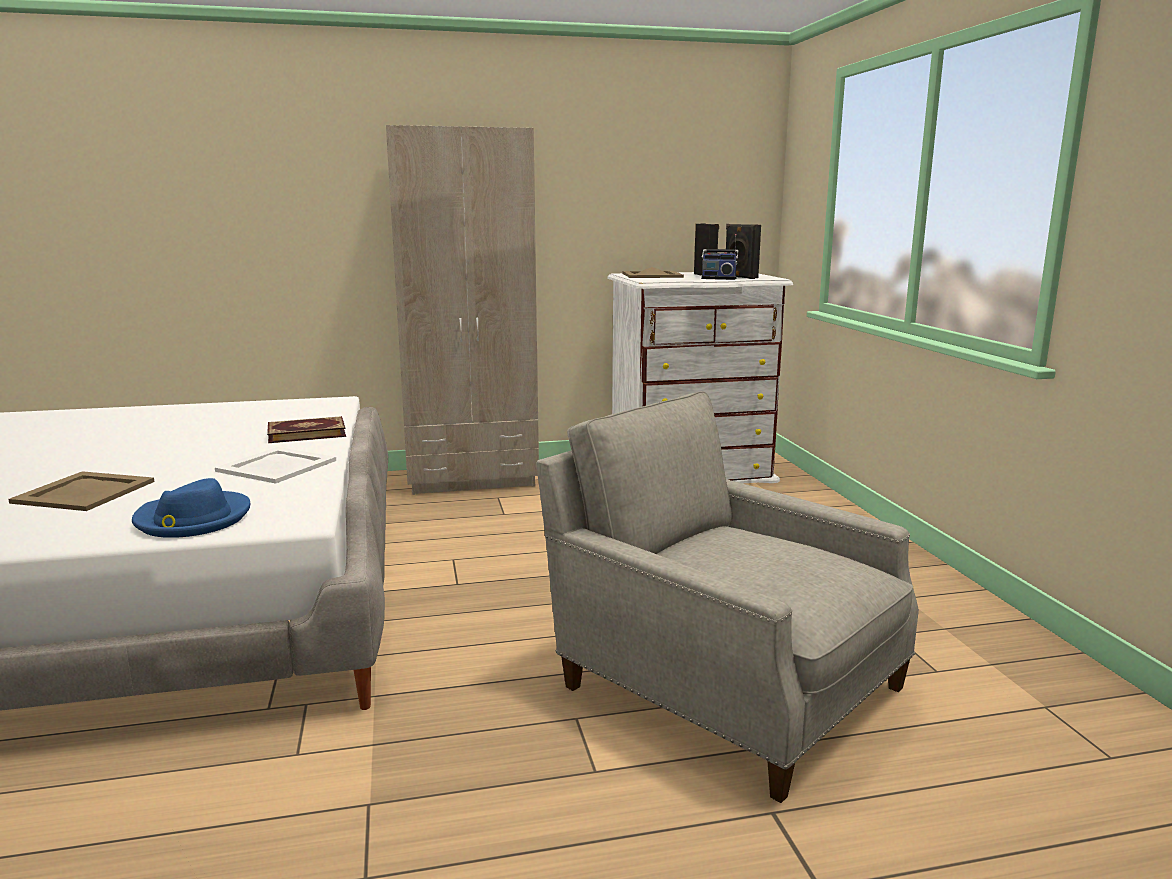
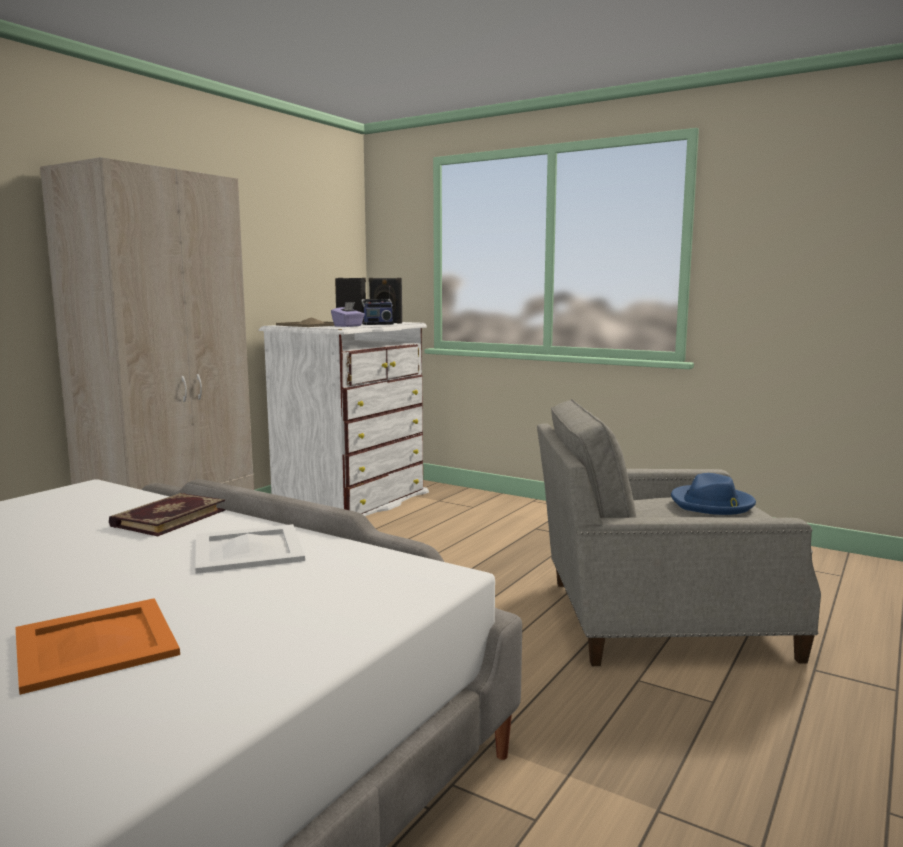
camera: 45 degrees left, 5 degrees down
(86, 492) = (97, 642): beige tray -> orange tray
(192, 519) = (340, 612): blue hat -> blue hat (712, 504)
(672, 279) = (348, 326): none -> purple tissue box

